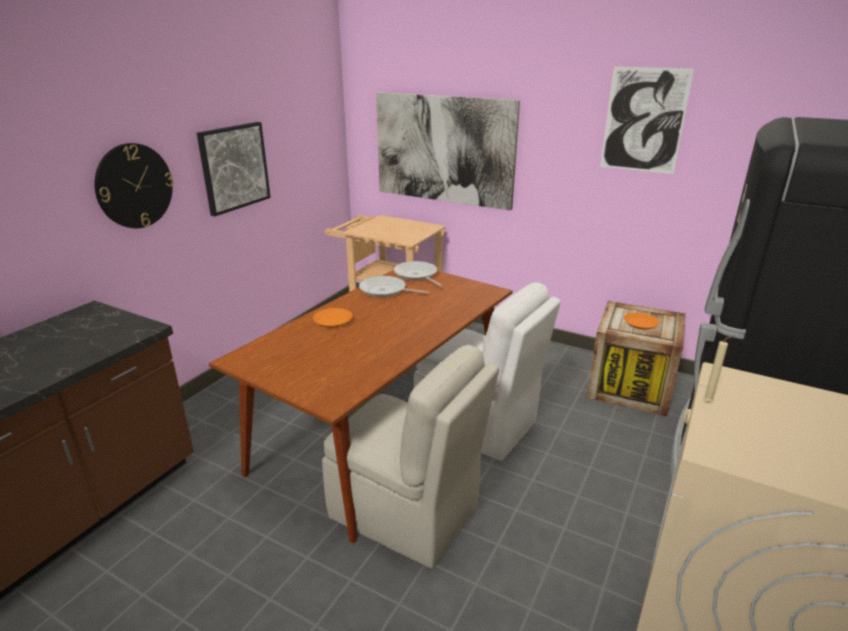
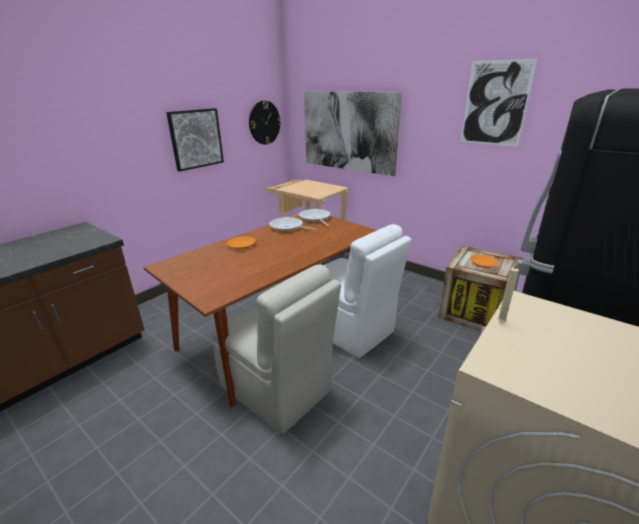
camera: 10 degrees right, 0 degrees up
(134, 186) = (117, 145): wall clock -> wall clock (264, 122)

